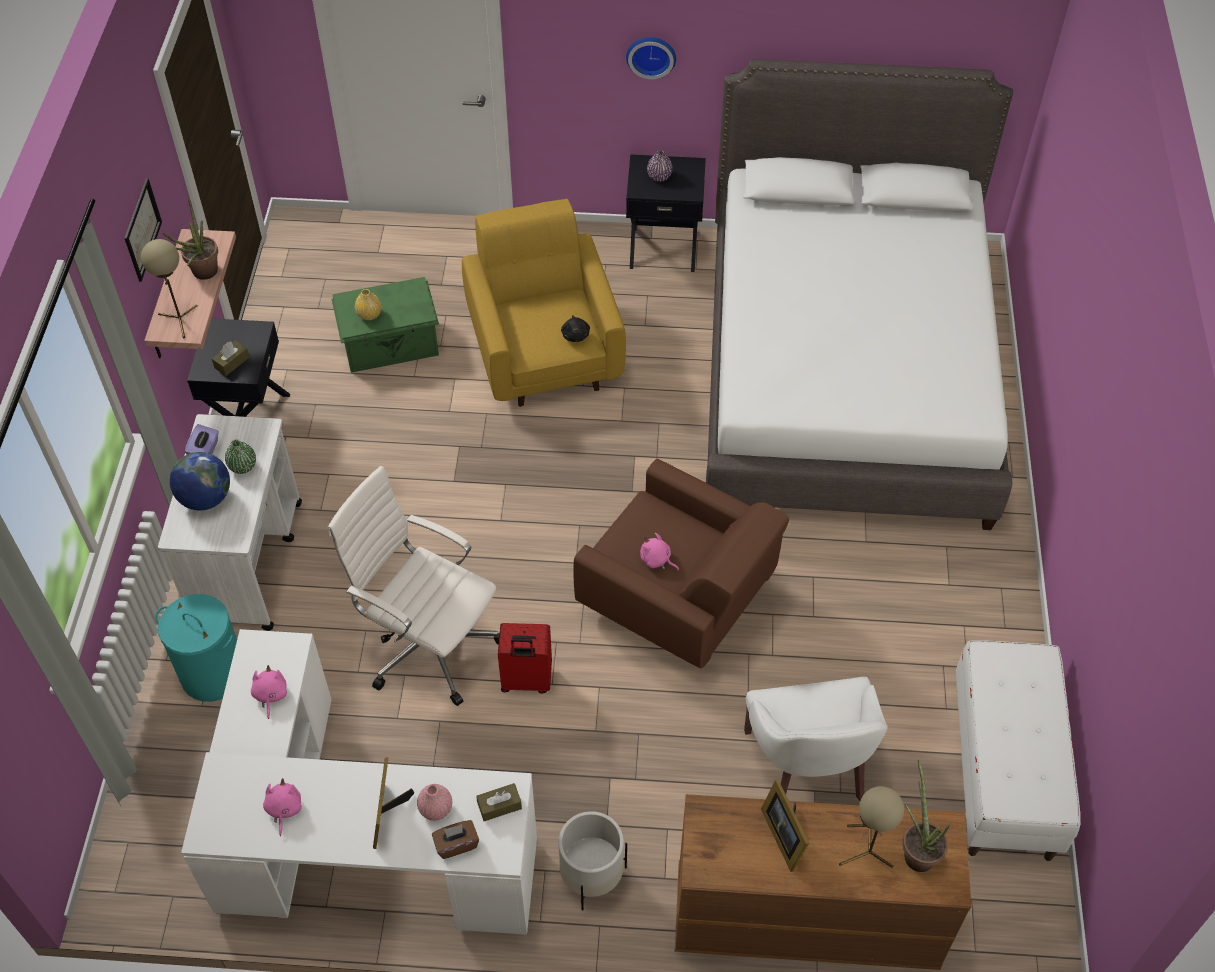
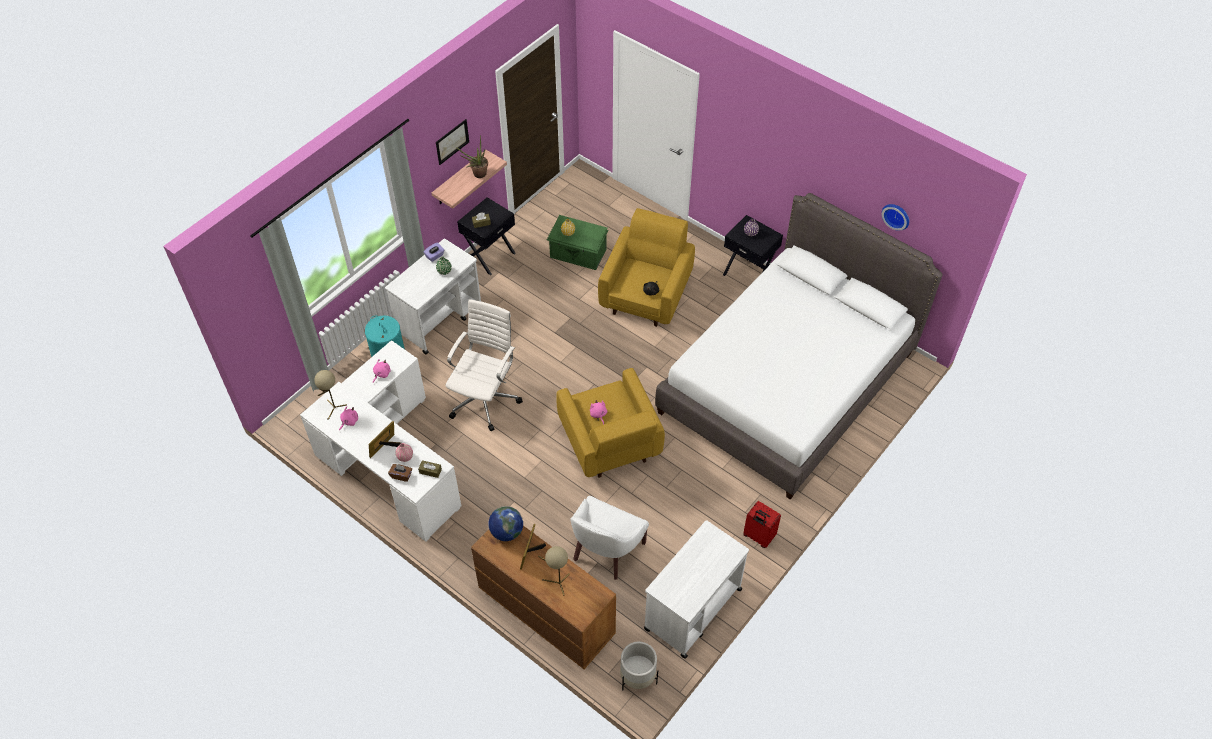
camera: 35 degrees right, 0 degrees up
(180, 320) = (452, 191): beige table lamp -> beige table lamp (333, 409)
(205, 498) = (419, 277): globe -> globe (507, 532)
(429, 643) = (485, 398): white office chair -> white office chair turned 45 degrees clockwise
(526, 681) = (513, 439): red suitcase -> red suitcase (758, 537)
(591, 876) = (472, 536): white planter -> white planter (637, 677)
(651, 55) = (763, 167): wall clock -> wall clock (896, 215)
(679, 600) = (610, 443): brown armchair -> yellow armchair
(917, 851) = (580, 595): potted plant -> none
(1003, 771) = (692, 609): white bench -> white cart

